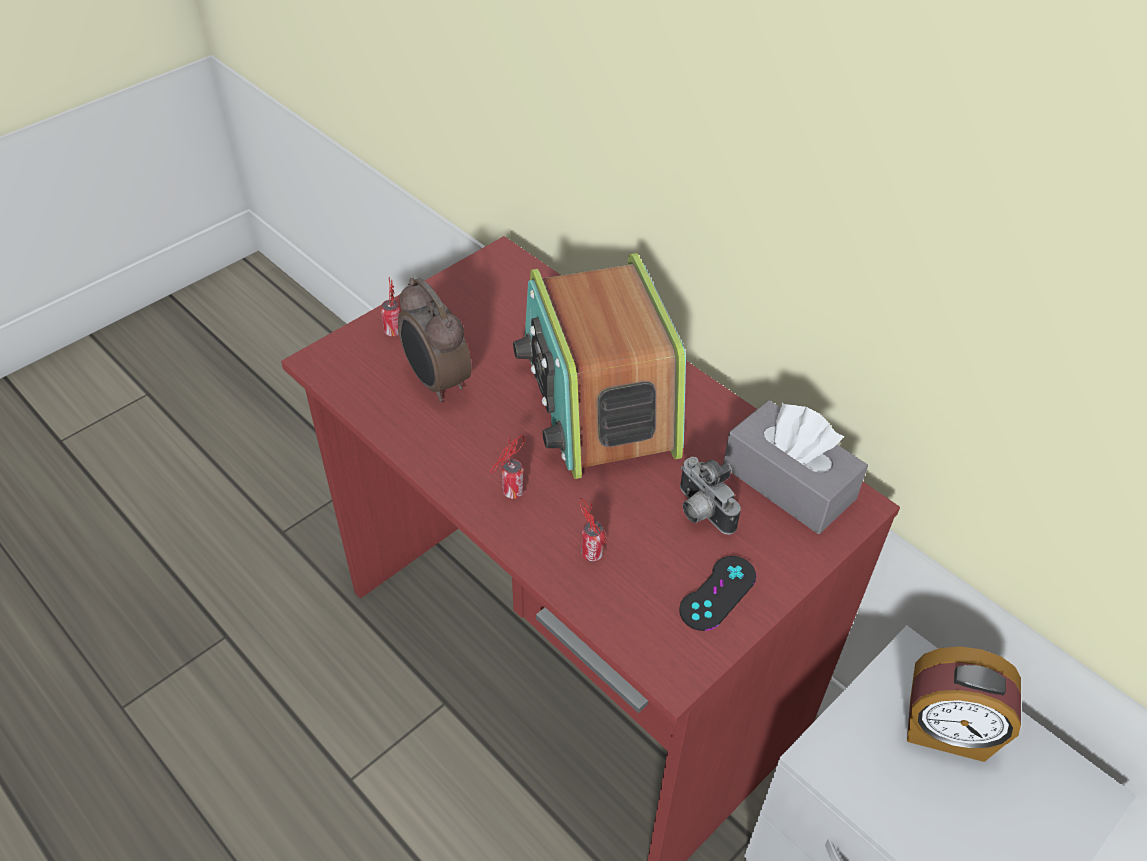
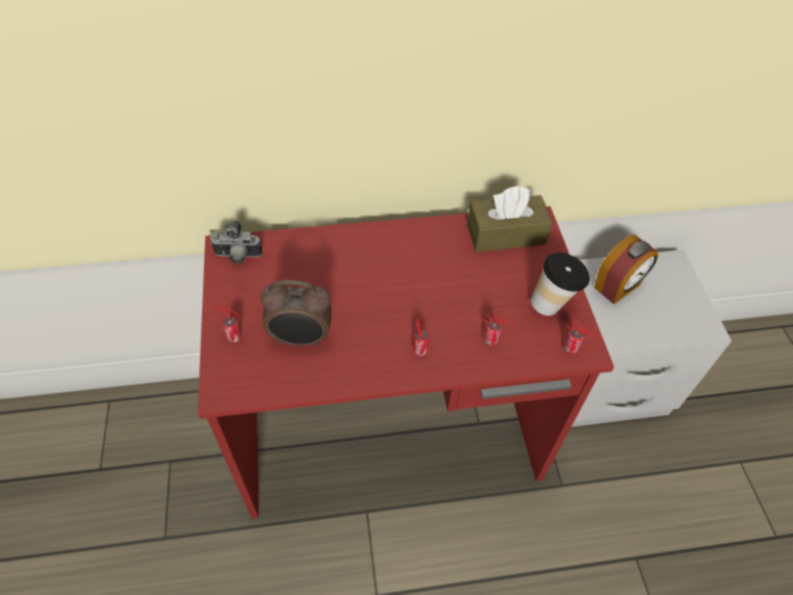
camera: 55 degrees left, 5 degrees up
(597, 400) = (384, 273): radio -> none
(660, 651) = (572, 349): none -> can
(700, 512) = (498, 279): camera -> camera (237, 257)
(717, 593) = (553, 304): black game controller -> cup
(788, 482) = (505, 234): grey tissue box -> brown tissue box

